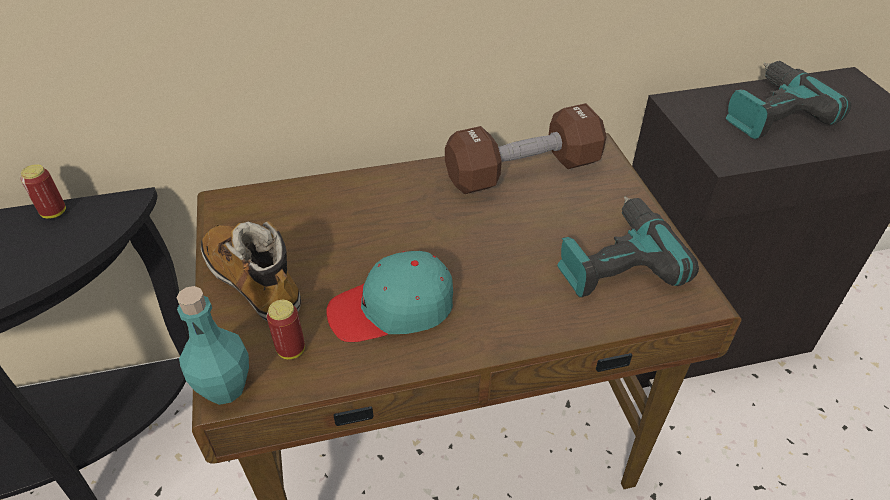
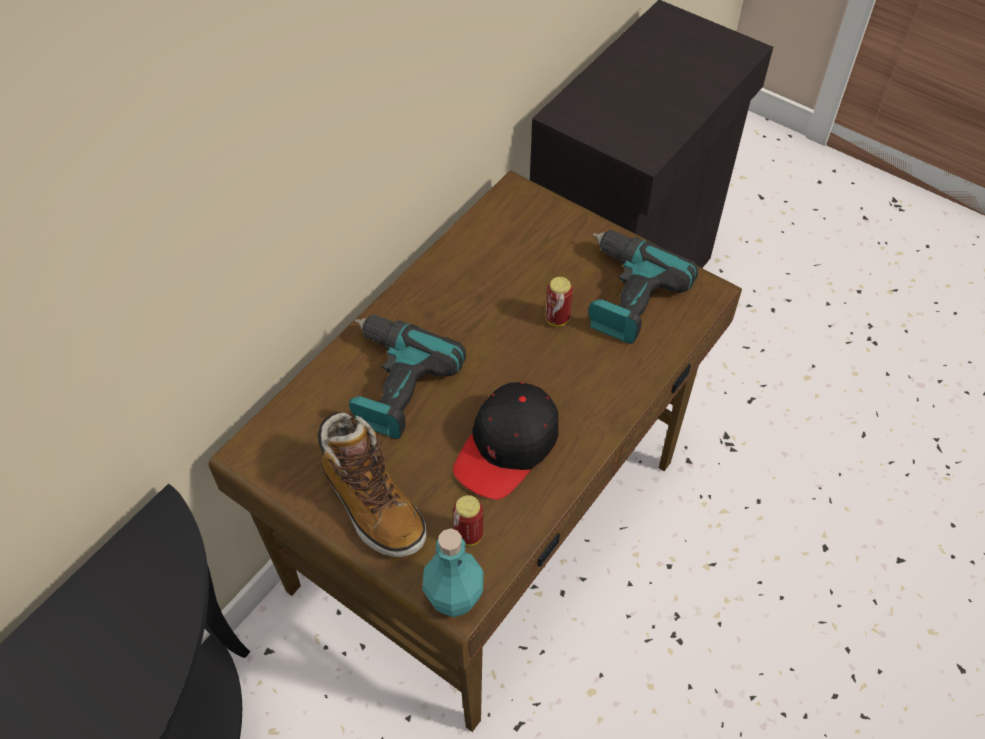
camera: 40 degrees left, 10 degrees up
(54, 213) = (101, 576): can -> can (557, 319)
(254, 282) = (372, 504): boot -> boot turned 135 degrees counterclockwise
(392, 309) = (507, 447): turquoise cap -> black cap
(523, 171) = (481, 253): brown dumbbell -> none
(770, 112) = (638, 87): power drill -> power drill (392, 383)

